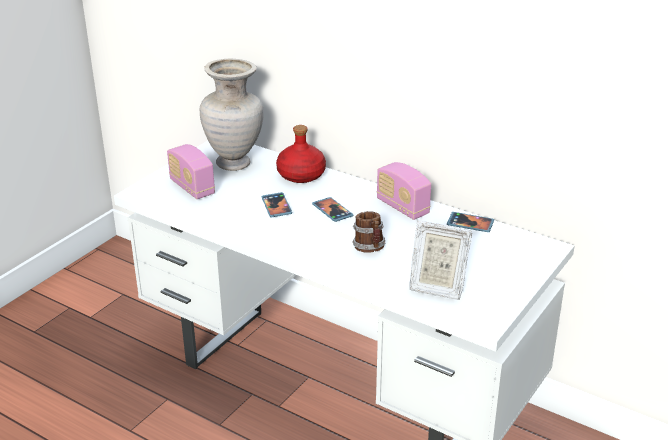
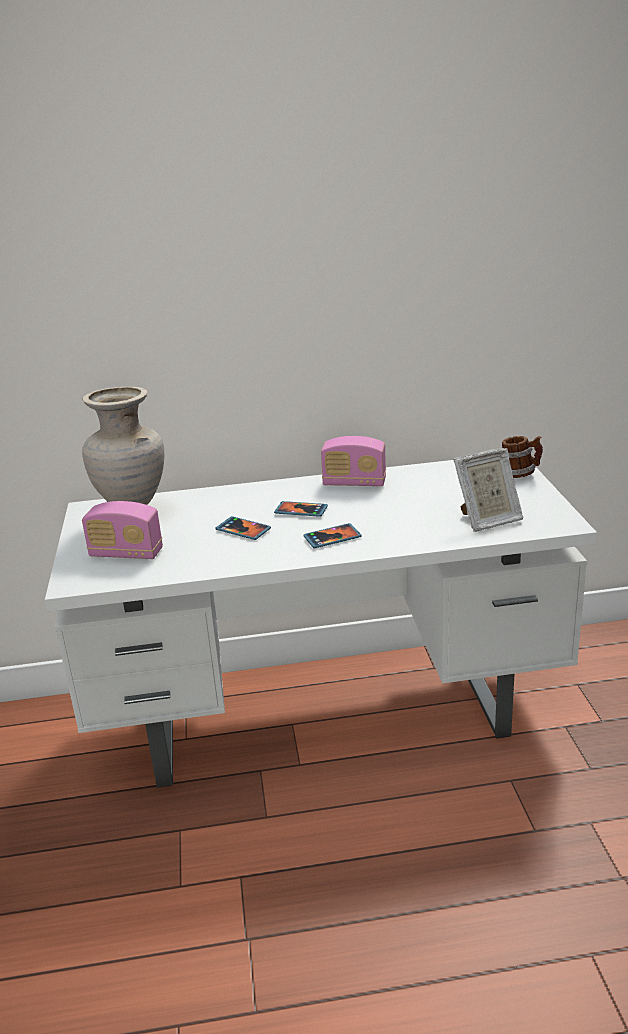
camera: 40 degrees left, 5 degrees down
(302, 175) = (220, 498): red bottle -> none
(370, 249) = (386, 521): mug -> mug (520, 474)
(470, 223) = (427, 470): phone -> phone (332, 538)

